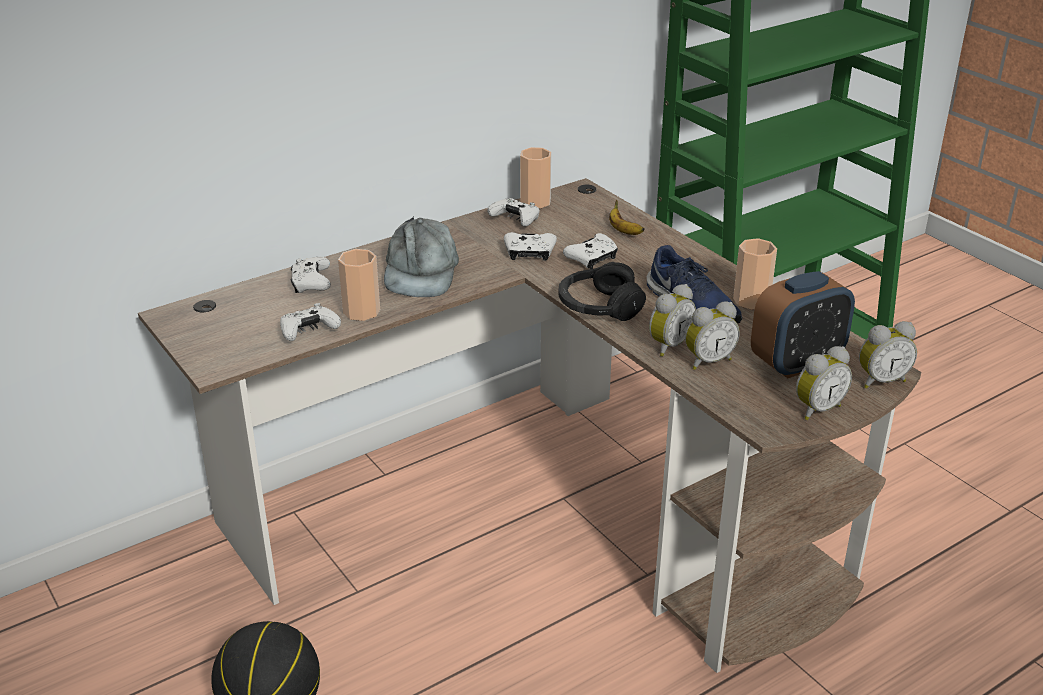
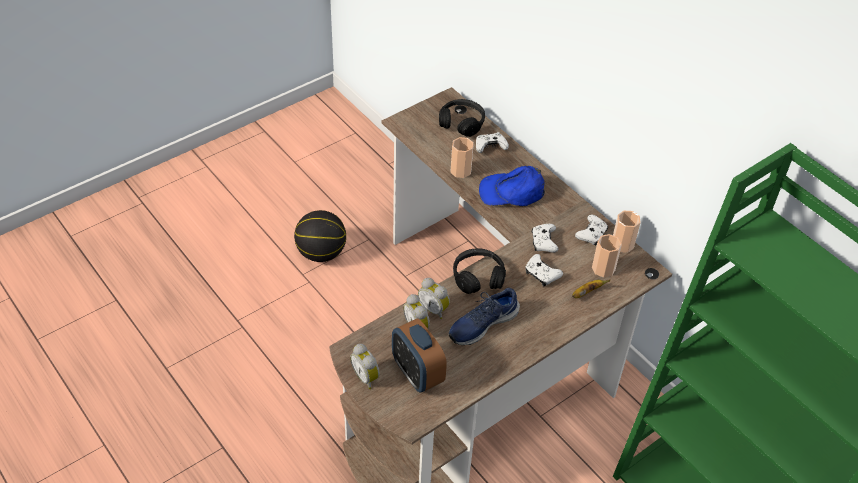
camera: 85 degrees right, 15 degrees up
(241, 306) = (461, 123): none -> black headphones
(308, 331) = (437, 152): white game controller -> none
(421, 271) = (512, 192): grey cap -> blue cap
(751, 300) = (495, 358): cup -> cup (603, 268)
(880, 380) = (399, 416): alarm clock -> none

